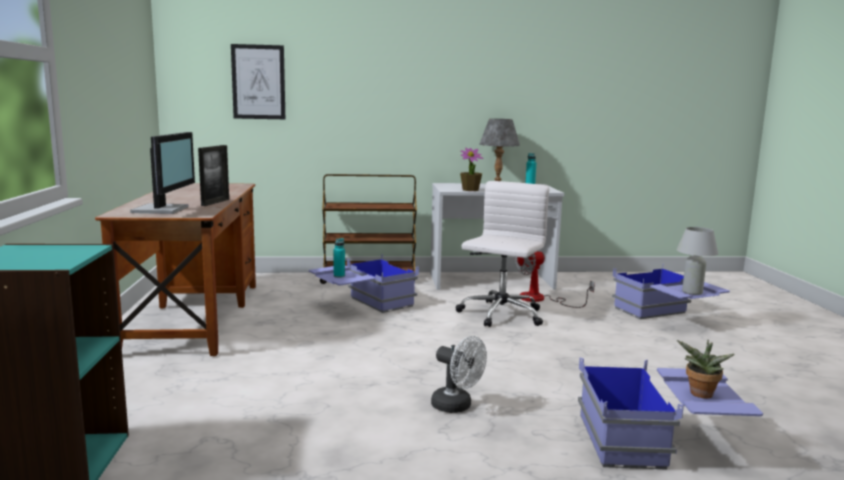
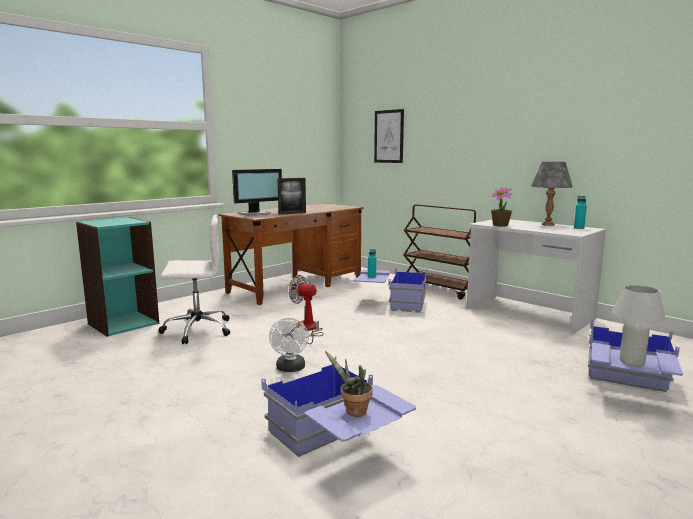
camera: 50 degrees right, 0 degrees up
(500, 315) = (466, 335): white office chair -> white office chair (196, 330)
(541, 299) = (534, 336): fan -> fan (308, 329)

